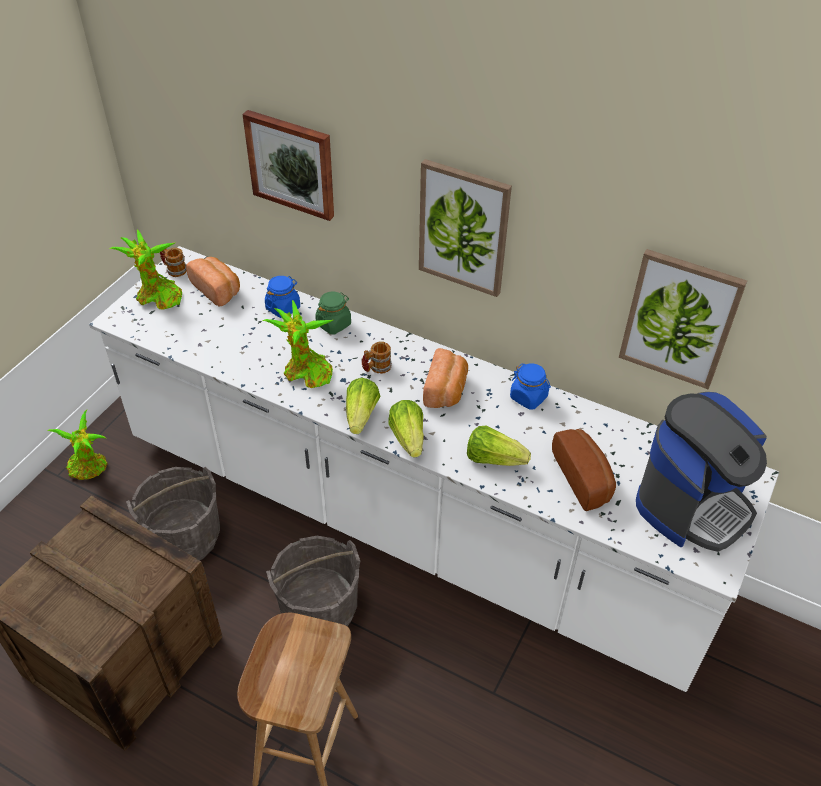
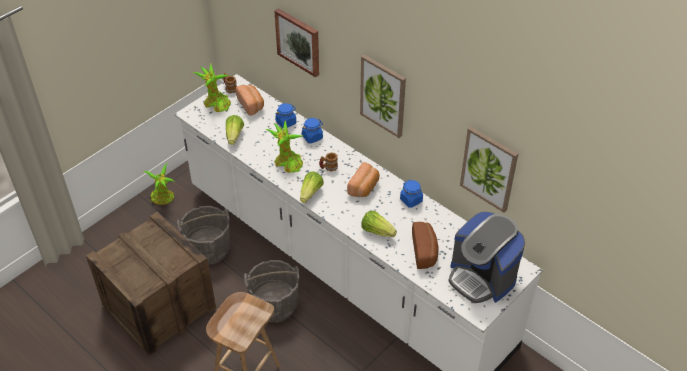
camera: 15 degrees right, 0 degrees up
(333, 324) = (312, 137): green jar -> blue jar
(408, 438) = (333, 210): lettuce -> lettuce (234, 136)
(692, 504) = (482, 277): coffee machine -> coffee machine turned 75 degrees clockwise

